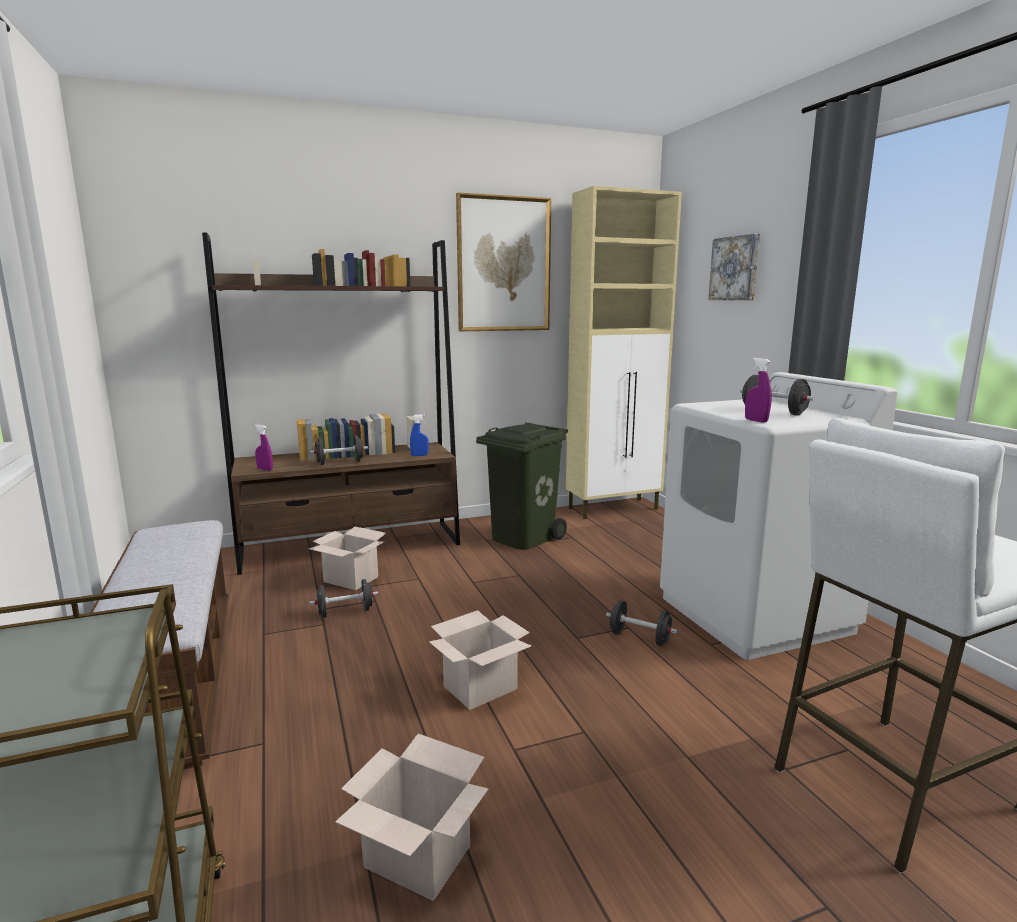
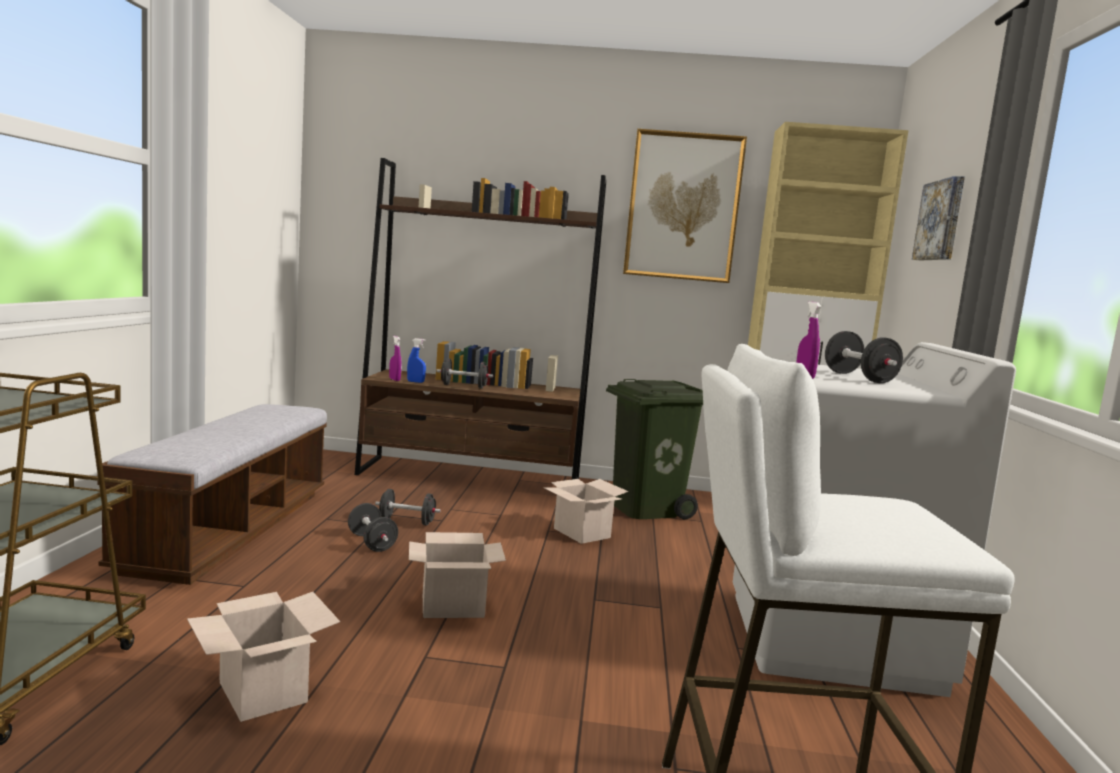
camera: 25 degrees right, 5 degrees down
(349, 579) = (439, 500): cardboard box -> cardboard box (580, 533)
(419, 455) = (545, 394): blue spray bottle -> blue spray bottle (415, 382)
(639, 638) = (661, 619): black dumbbell -> black dumbbell (371, 543)

